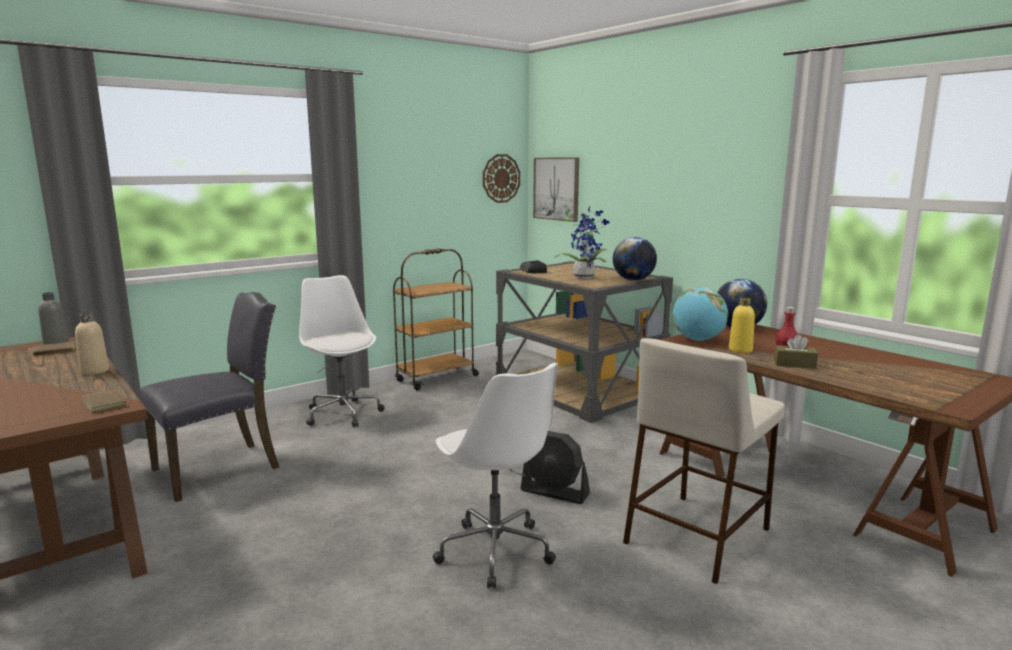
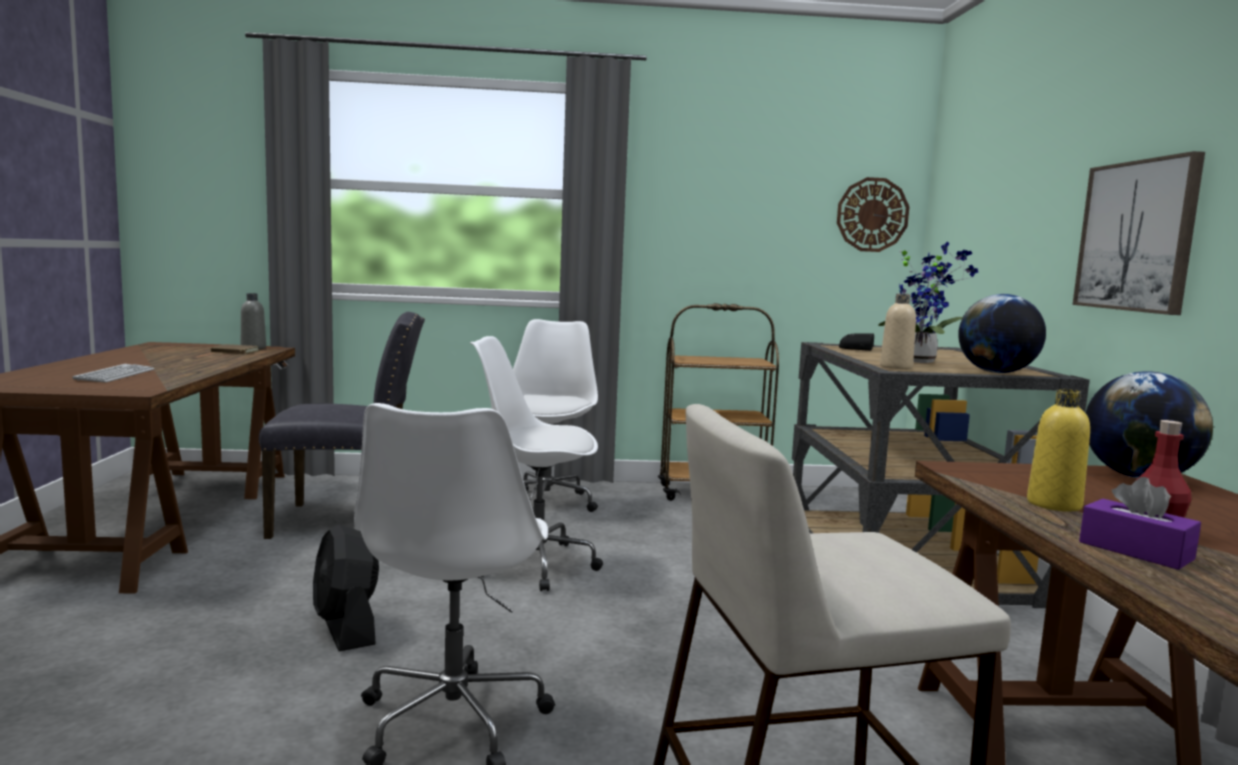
camera: 35 degrees right, 5 degrees down
(36, 398) = (115, 375): none -> keyboard
(94, 371) = (210, 367): beige bottle -> beige bottle (896, 367)
(106, 403) = (139, 387): brown book -> none
(400, 456) = (533, 565): none -> white office chair
(555, 492) = (654, 679): black fan -> black fan (346, 627)
(556, 188) = (954, 230): picture -> picture (1137, 236)
(698, 340) = (996, 475): globe -> none
(794, 364) = (1135, 550): brown tissue box -> purple tissue box

